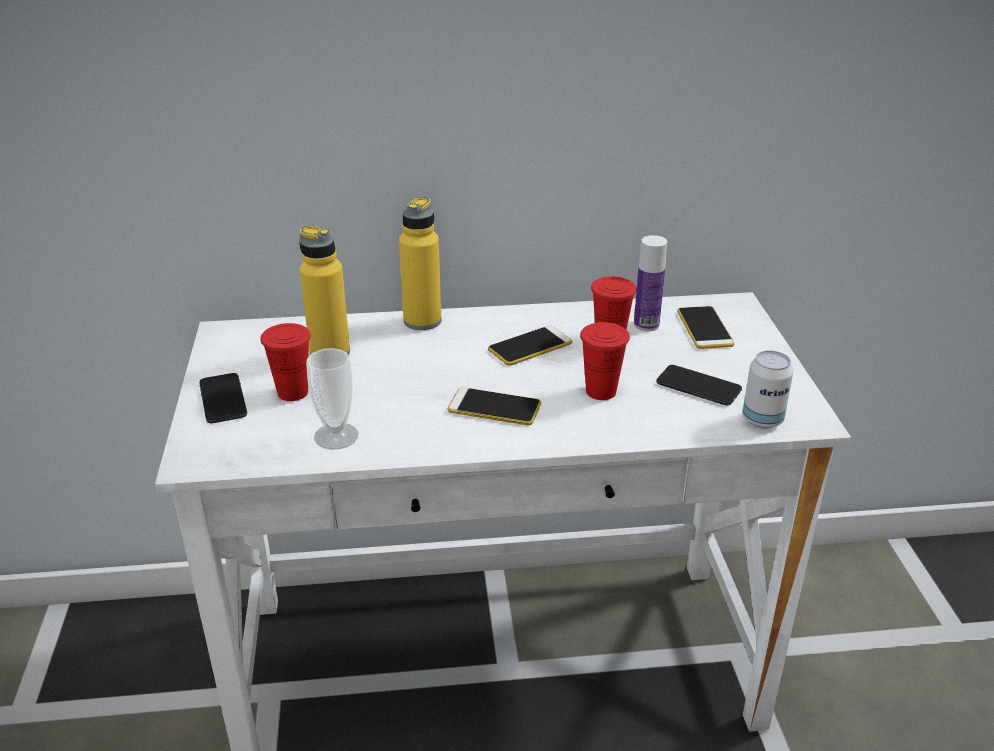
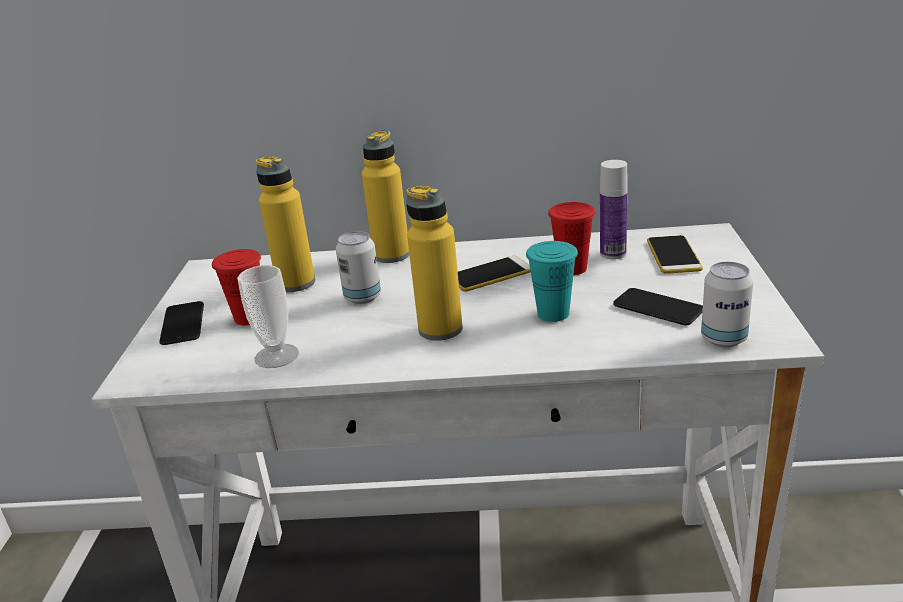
camera: 10 degrees right, 5 degrees down
(406, 370) = (362, 297): none -> can
(494, 407) = (440, 329): phone -> yellow bottle
(601, 391) = (553, 314): red cup -> turquoise cup

